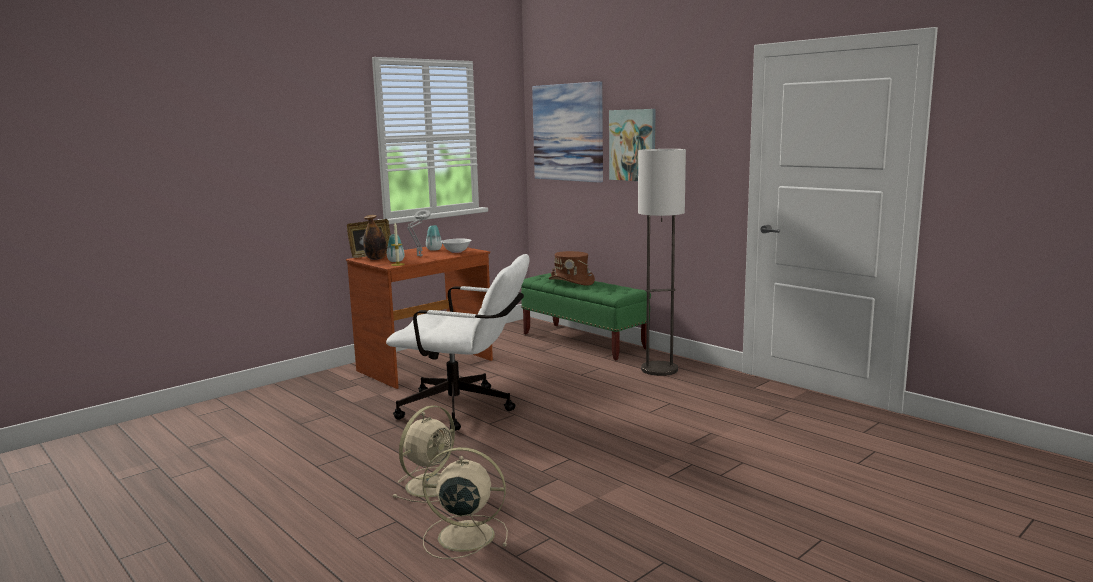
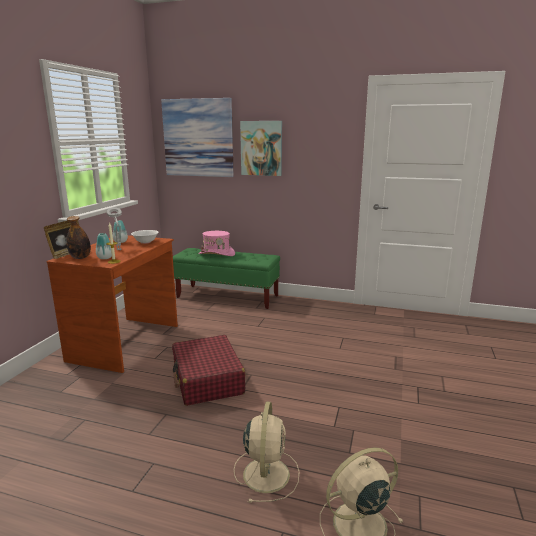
camera: 30 degrees left, 5 degrees up
(466, 409) = (207, 379): white office chair -> red suitcase
(571, 282) = (217, 254): brown hat -> pink hat
(659, 369) = (304, 311): floor lamp -> none

